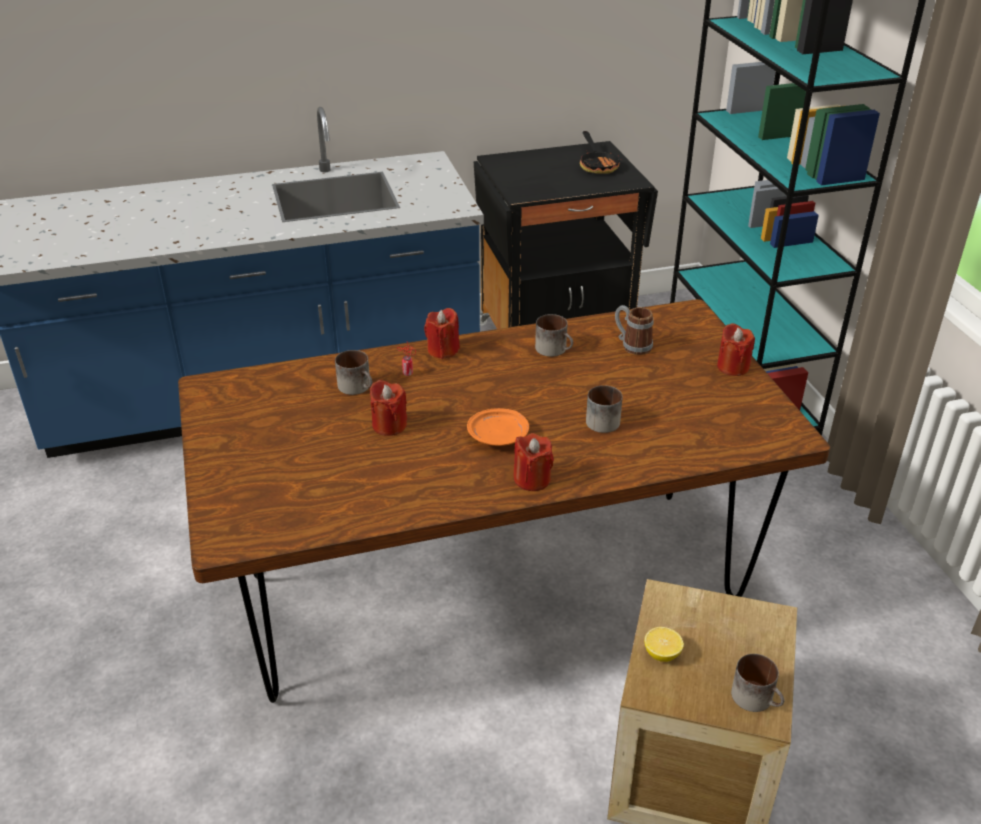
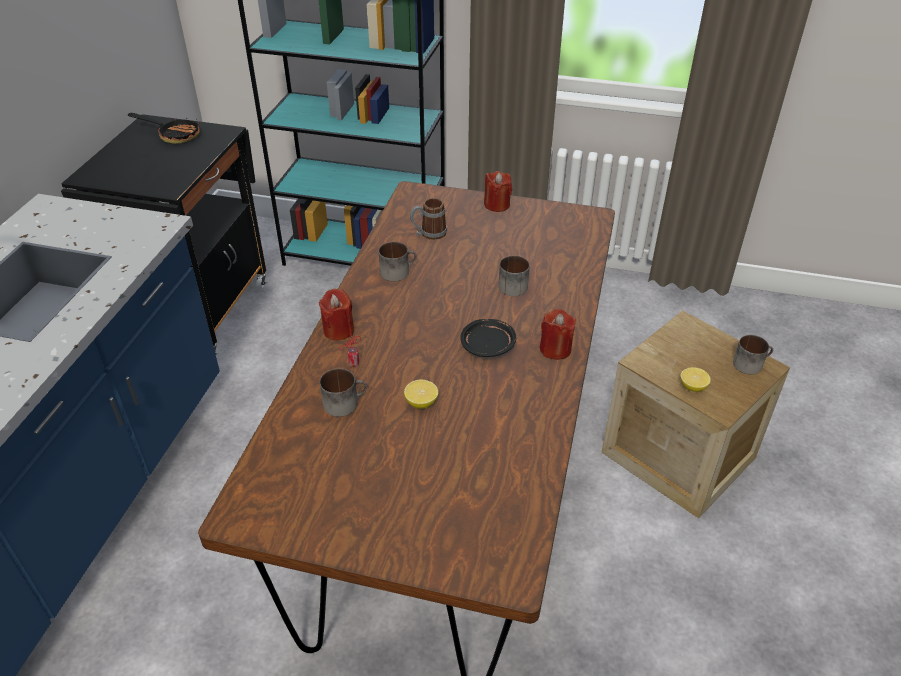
camera: 60 degrees left, 5 degrees up
(389, 425) = (421, 402): red candle -> lemon
(499, 436) = (488, 345): orange plate -> black plate

